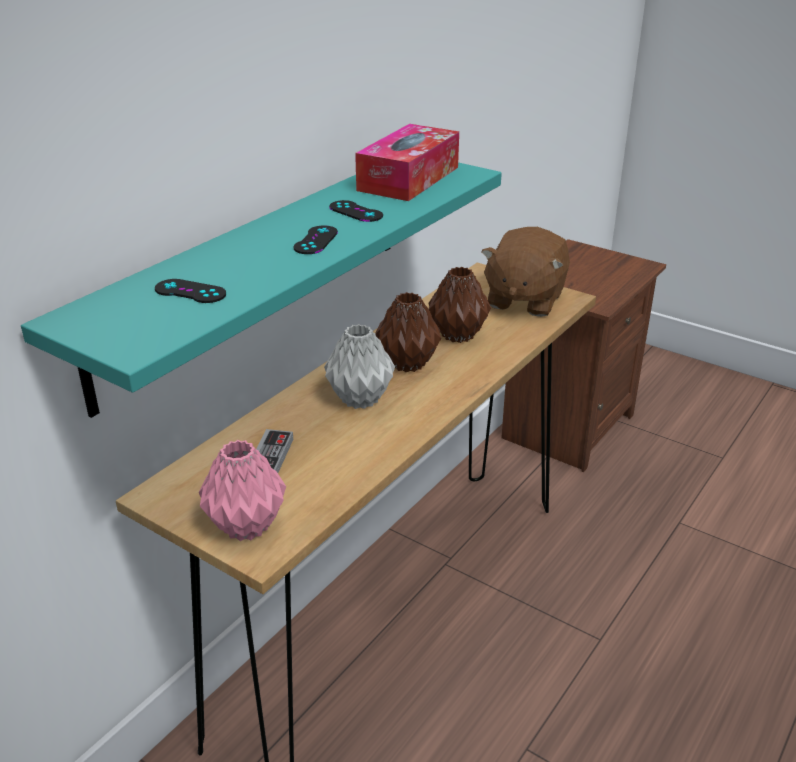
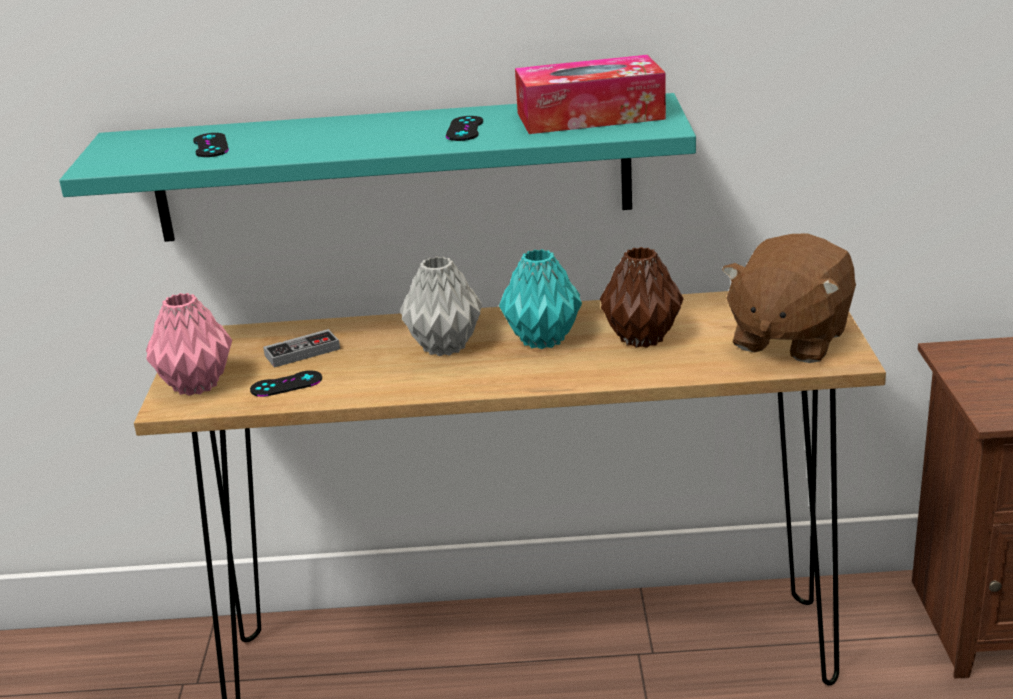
camera: 55 degrees right, 5 degrees down
(316, 240) = (373, 140): black game controller -> black game controller (286, 384)
(406, 364) = (541, 340): brown vase -> turquoise vase
(524, 300) = (788, 338): brown plush toy -> brown plush toy turned 45 degrees counterclockwise

